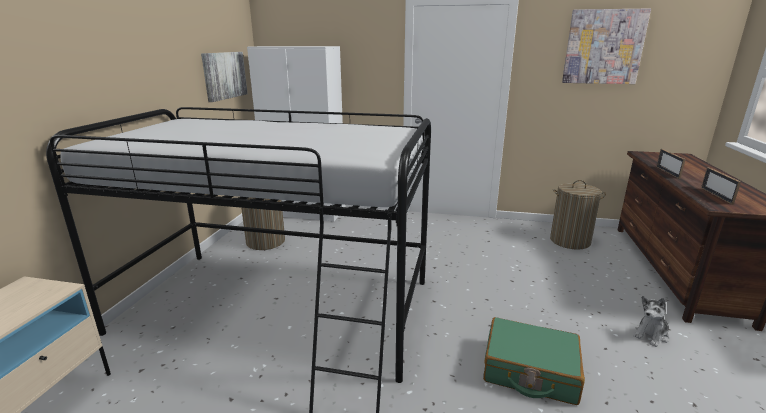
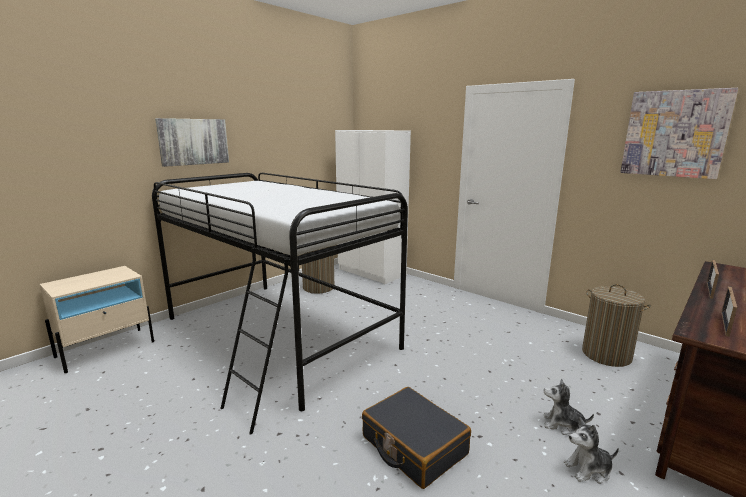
camera: 30 degrees right, 5 degrees down
(224, 75) = (315, 152): picture -> picture (193, 141)
(530, 370) = (413, 445): green suitcase -> black suitcase
(603, 307) = (562, 425): none -> plush toy

